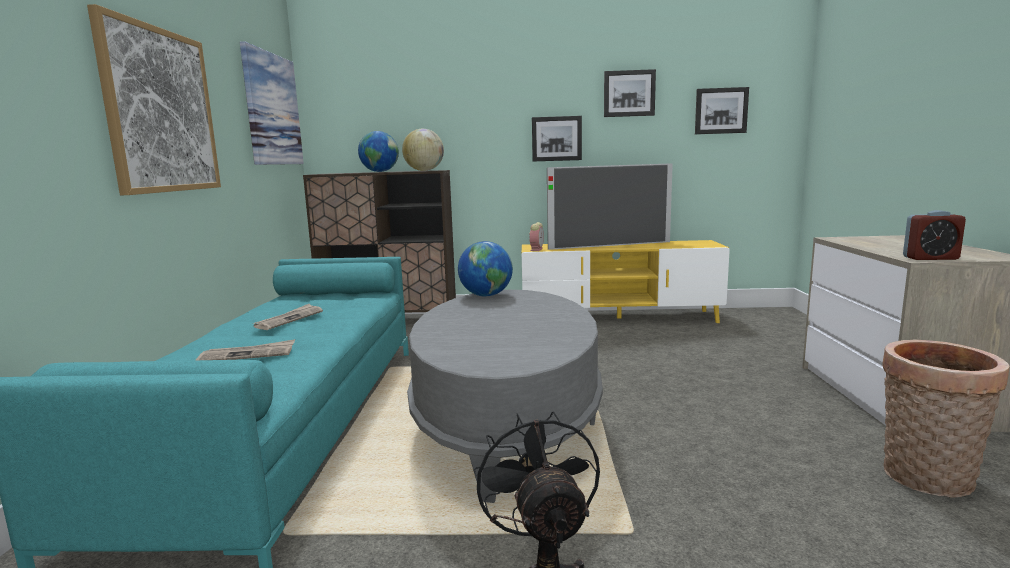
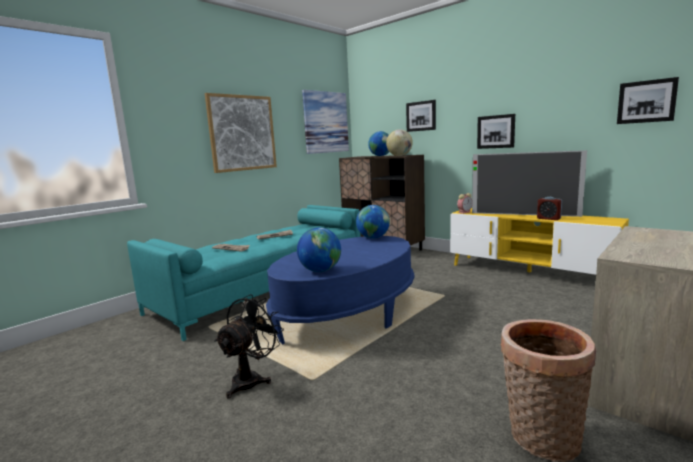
camera: 40 degrees right, 0 degrees up
(507, 424) = (347, 314): grey coffee table -> blue coffee table
(539, 350) = (320, 271): none -> globe
(629, 93) = (555, 93): picture -> picture (421, 116)
(930, 258) = (637, 257): alarm clock -> alarm clock (548, 218)

